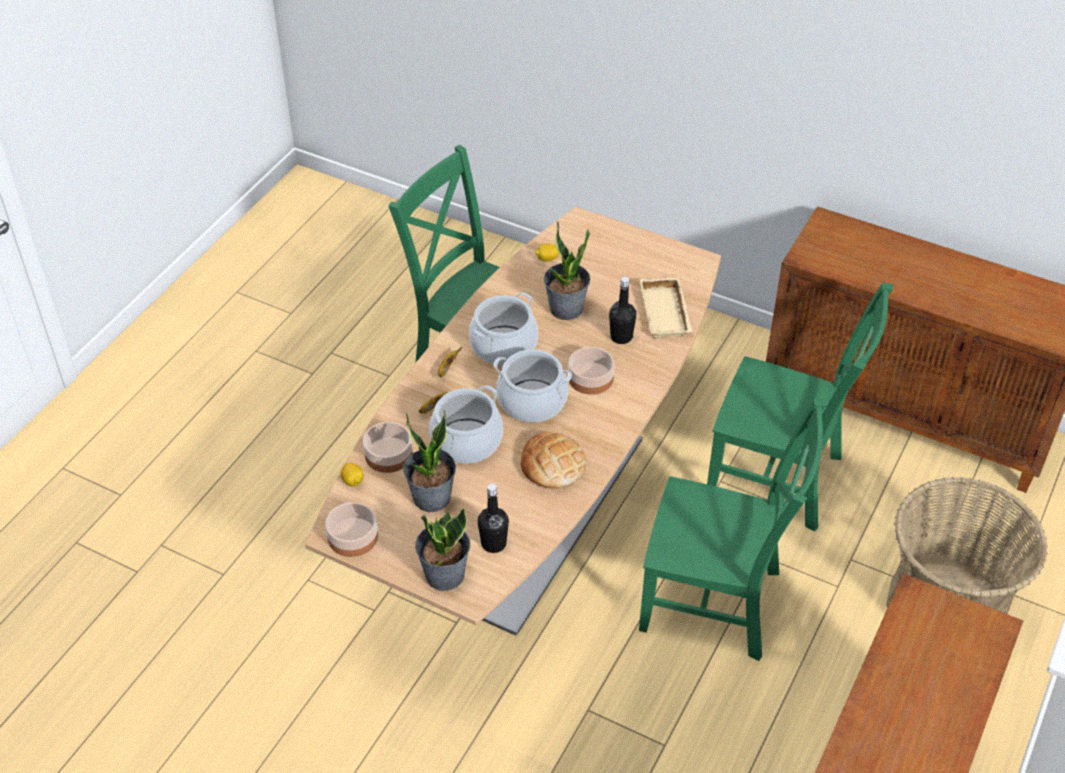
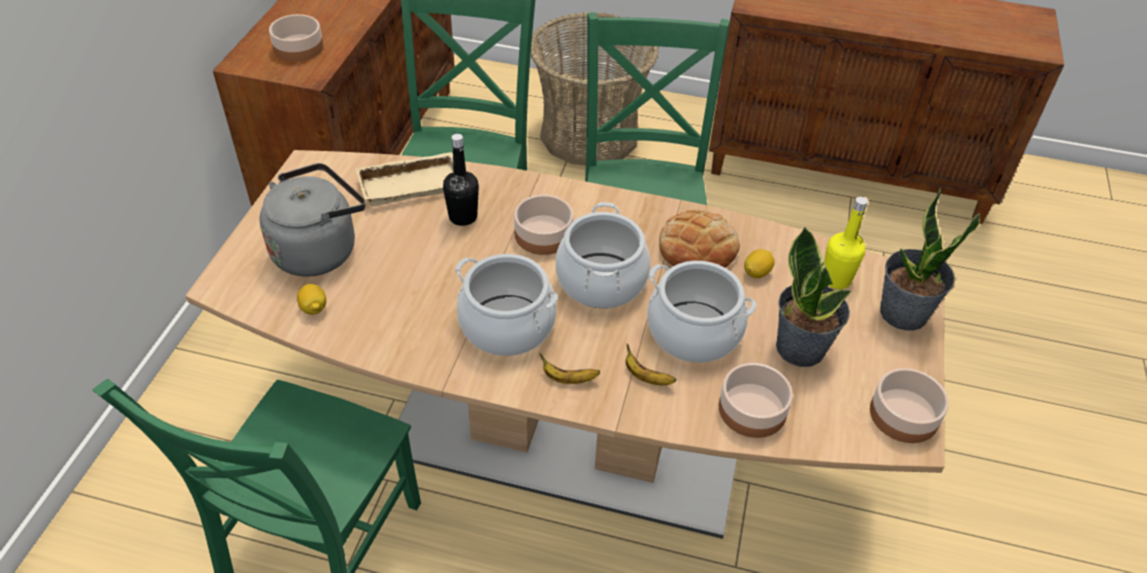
camera: 105 degrees left, 0 degrees up
(352, 481) = (816, 439): lemon -> lemon (757, 272)
(493, 543) = (836, 279): black bottle -> yellow bottle
(566, 309) = (419, 273): potted plant -> none
(603, 263) = (319, 249): none -> grey kettle
(846, 251) = (297, 48): none -> bowl

